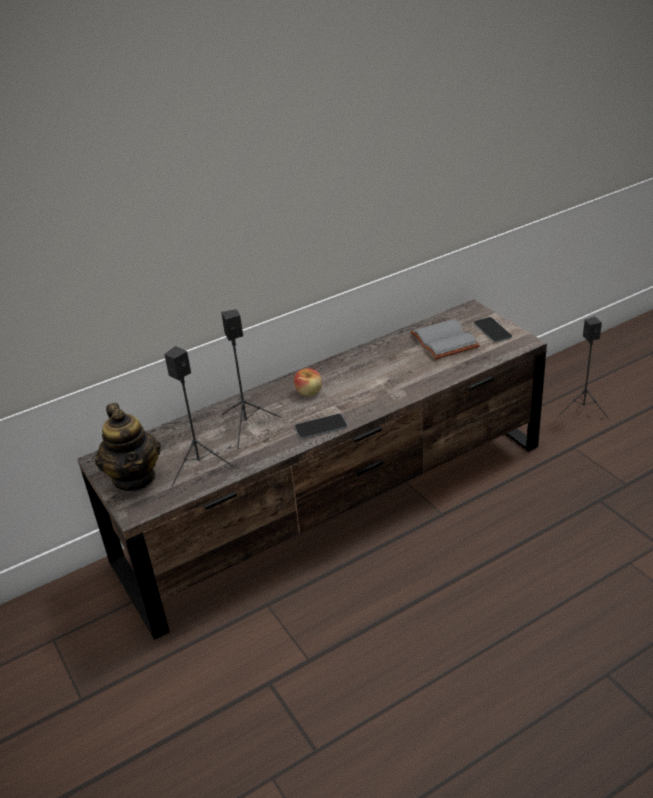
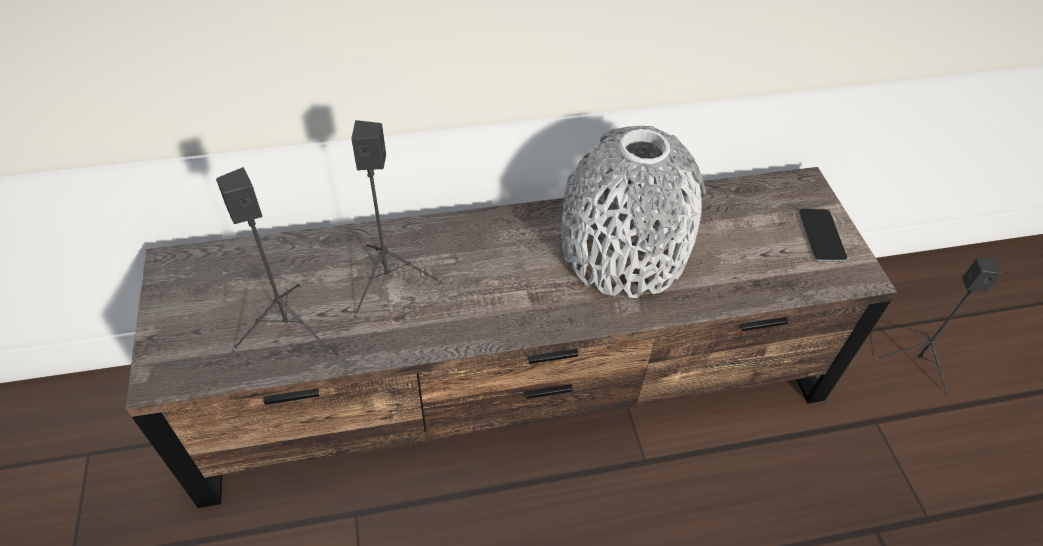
camera: 15 degrees right, 15 degrees up
(135, 478) = (195, 315): teapot -> none
(309, 392) = (503, 251): apple -> none
(321, 427) = (487, 324): phone -> none
(381, 370) = (623, 250): none -> grey vase
(442, 341) = (737, 228): grey book -> none

